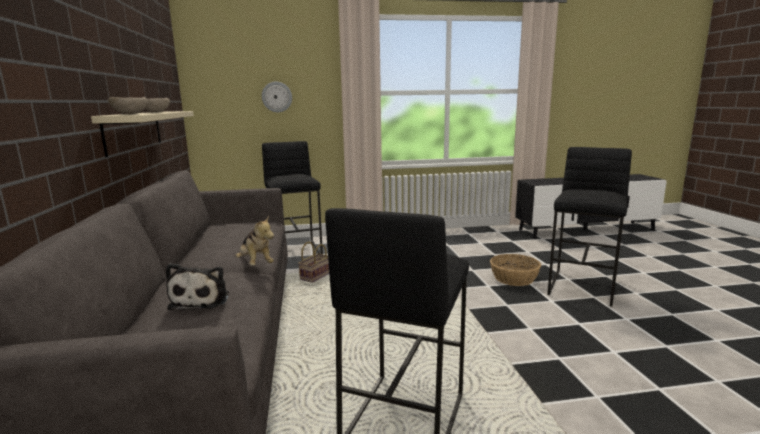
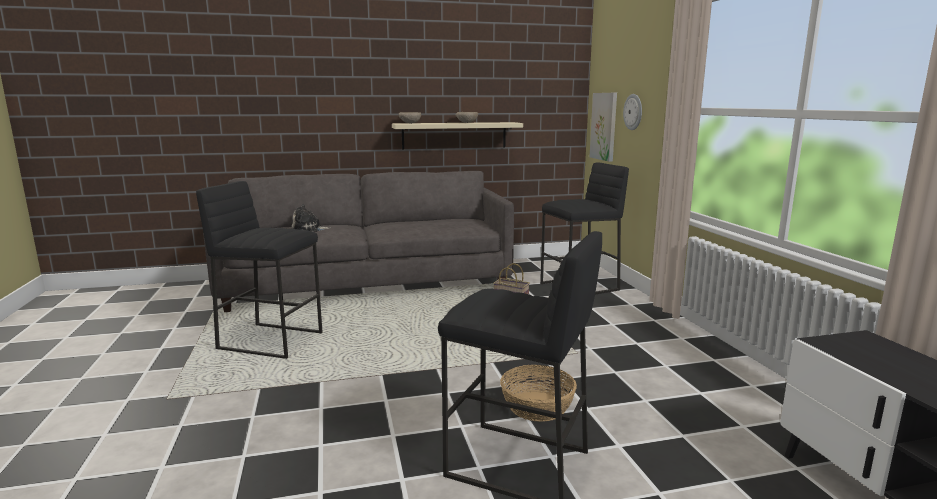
camera: 85 degrees right, 0 degrees up
(225, 112) = (604, 126): none -> picture
(255, 264) = (369, 233): plush toy -> none

